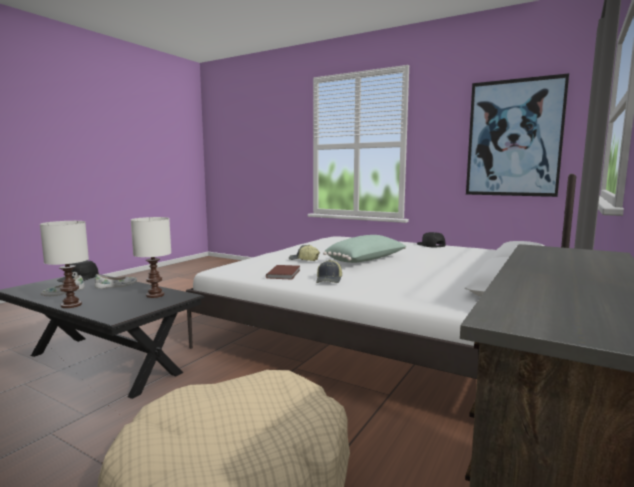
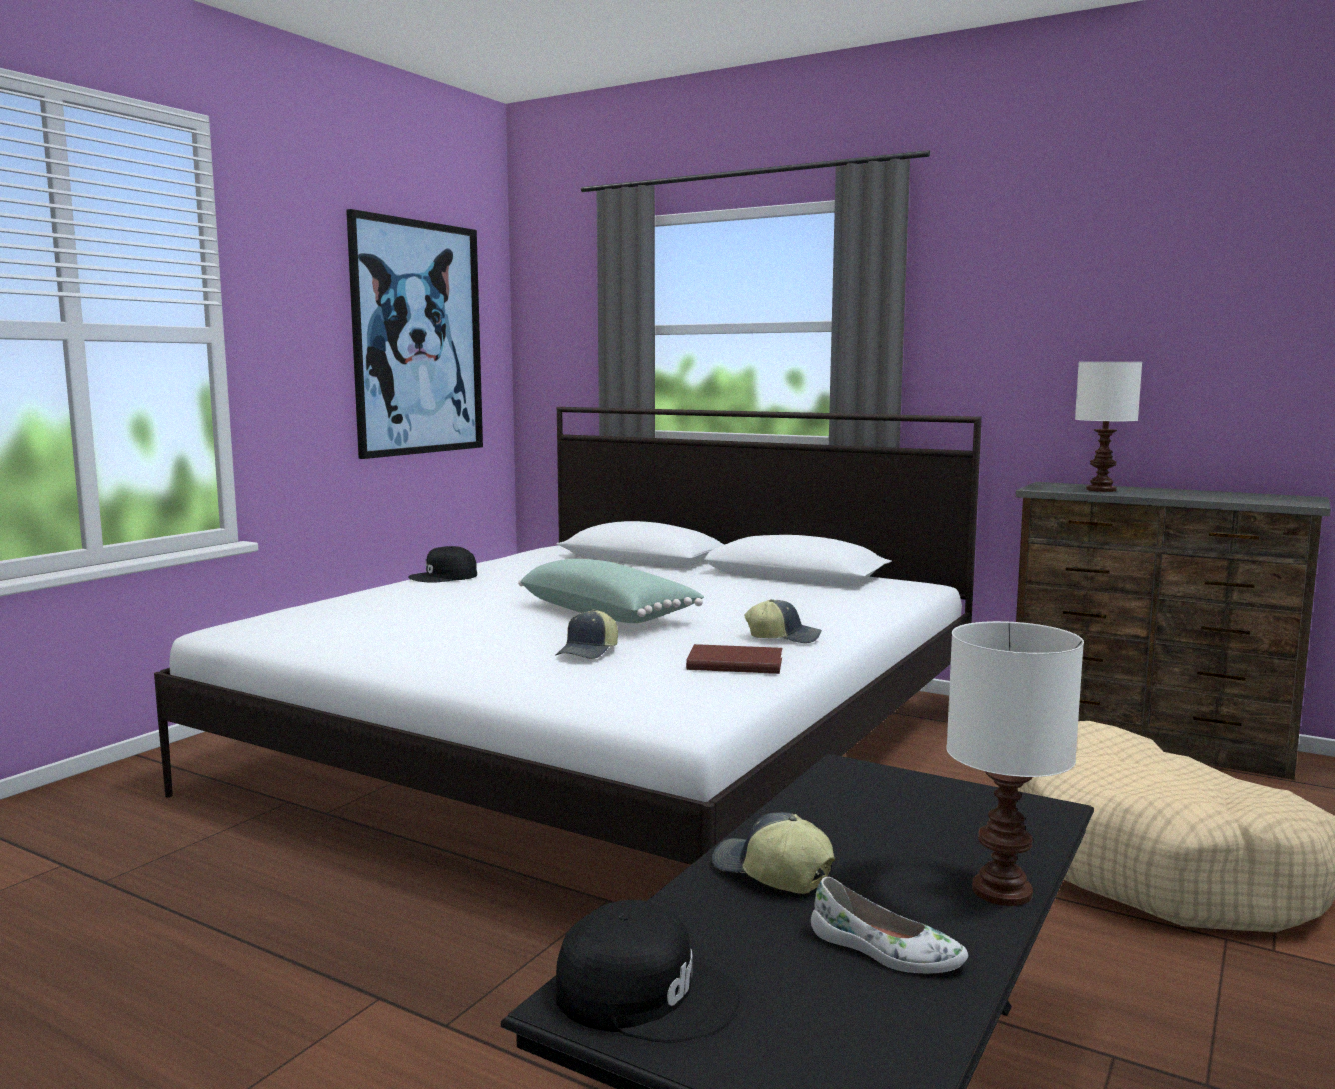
camera: 90 degrees left, 0 degrees up
(116, 286) = (771, 874): white shoe -> cap
(155, 295) = (855, 800): white table lamp -> white table lamp (1102, 490)

